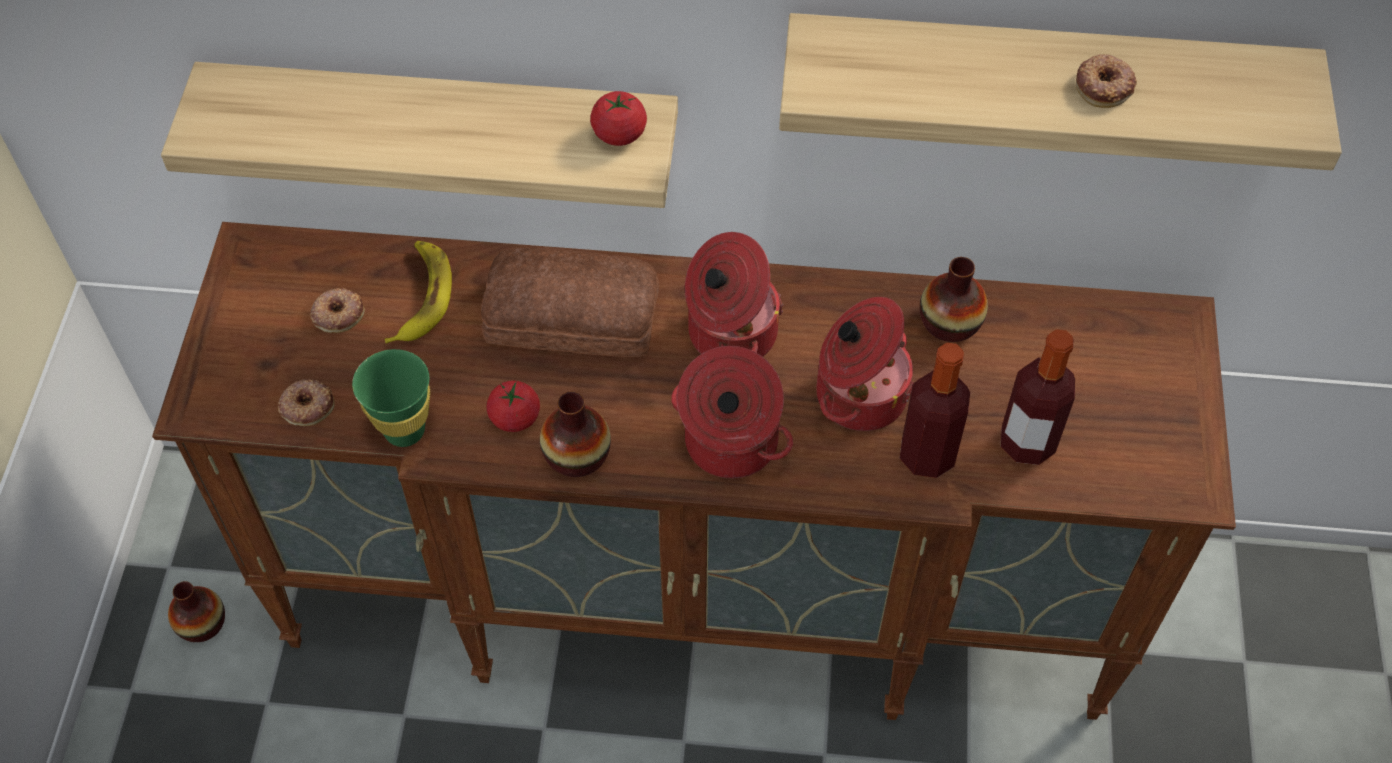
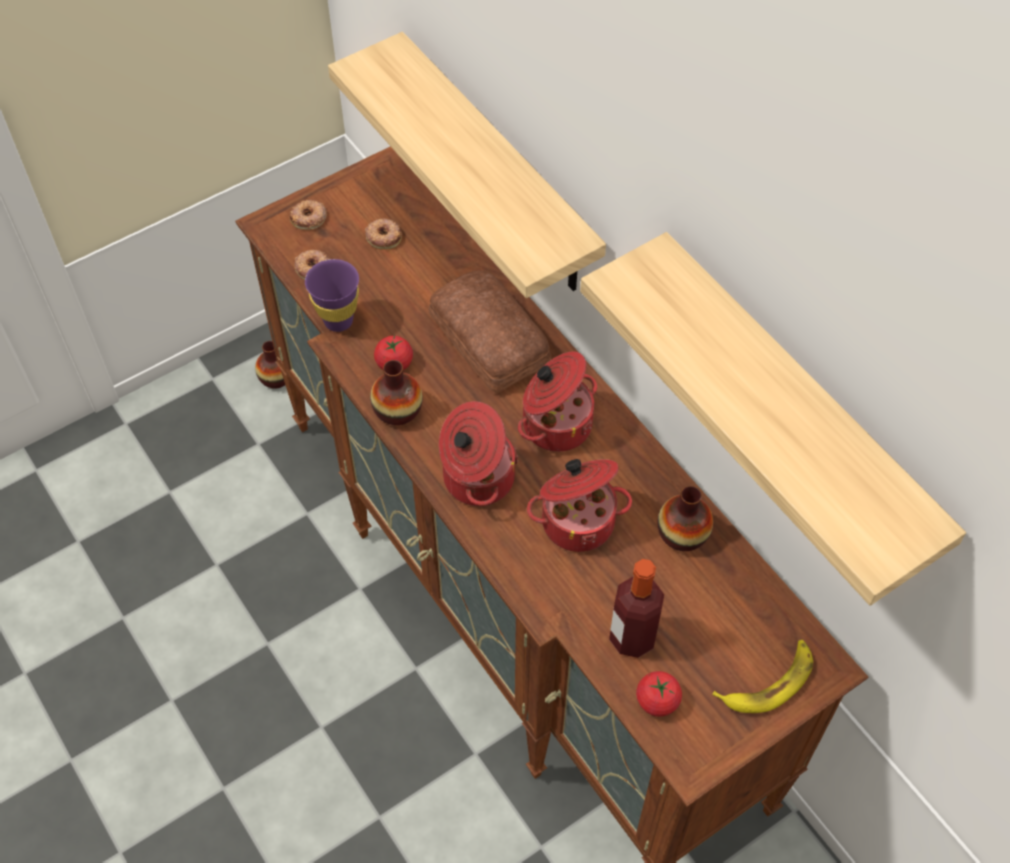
camera: 50 degrees right, 0 degrees up
(404, 430) = (338, 321): green cup -> purple cup
(421, 296) = (432, 263): banana -> banana (768, 681)
(619, 134) = (546, 237): tomato -> tomato (657, 701)
(927, 455) = (568, 587): bottle -> none
(1104, 86) = (784, 425): donut -> donut (309, 218)

